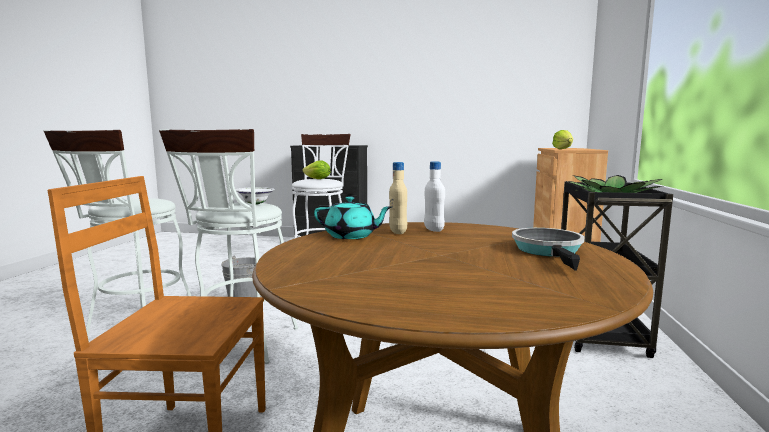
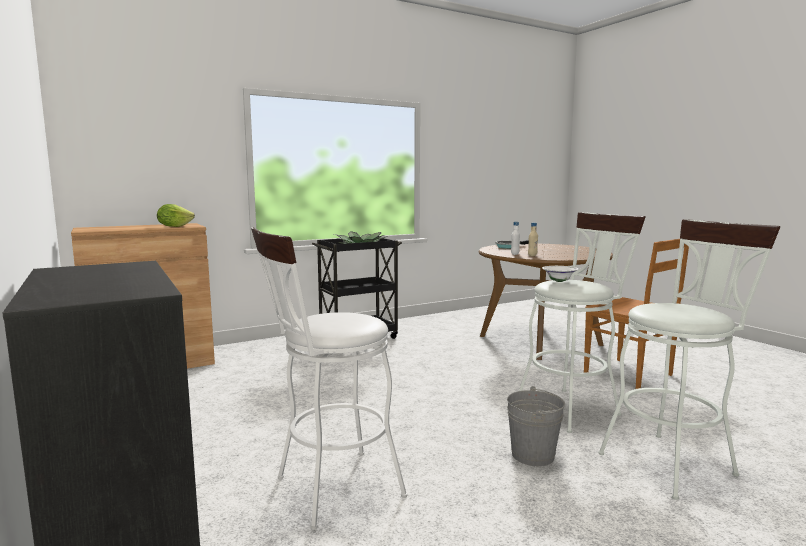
camera: 130 degrees left, 0 degrees up
(318, 179) = (337, 319): lettuce -> none
(351, 236) = (556, 257): turquoise teapot -> none

